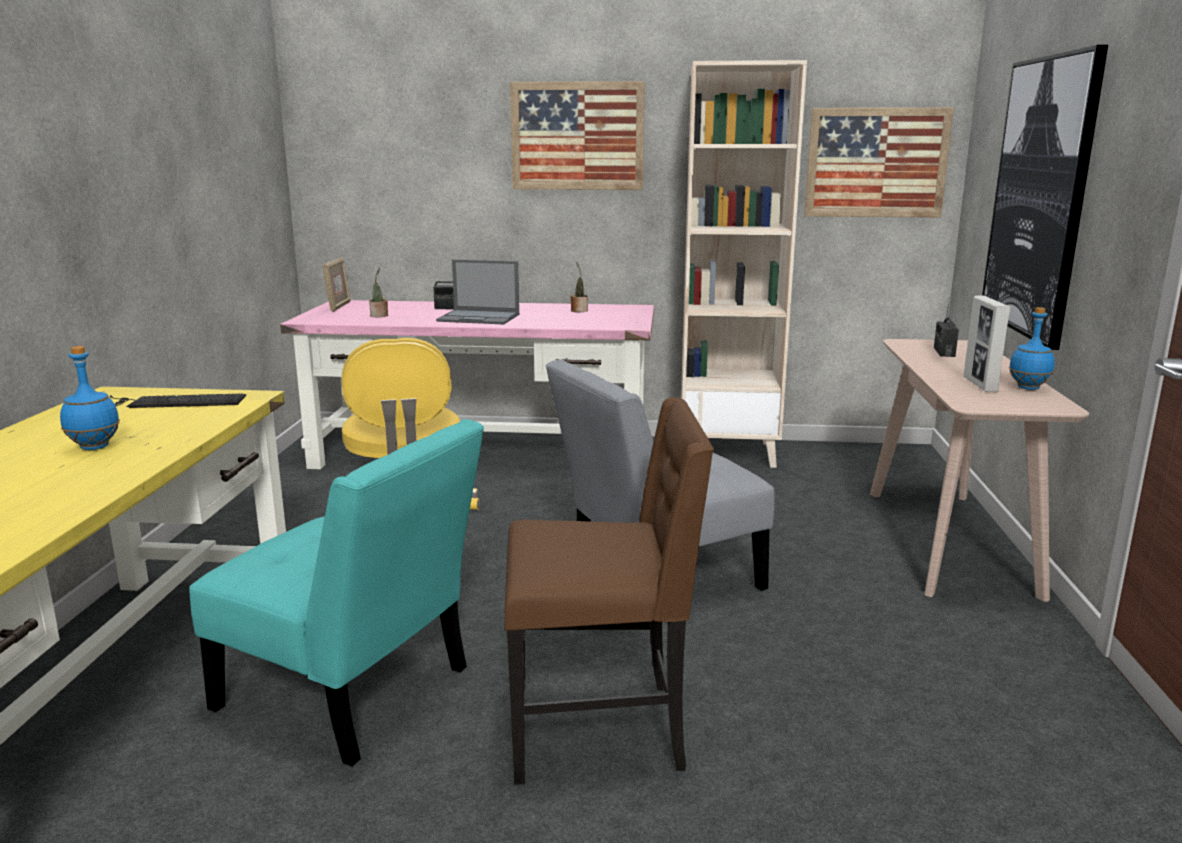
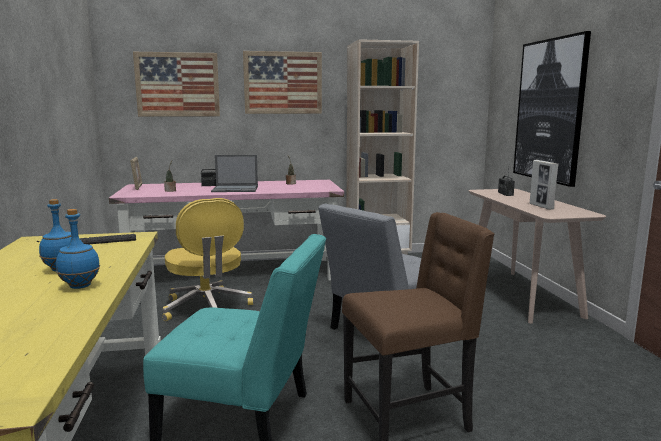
camera: 15 degrees left, 5 degrees down
(876, 163) = (445, 98): picture -> picture (177, 84)
(1028, 388) = (565, 206): blue bottle -> blue bottle (80, 286)

